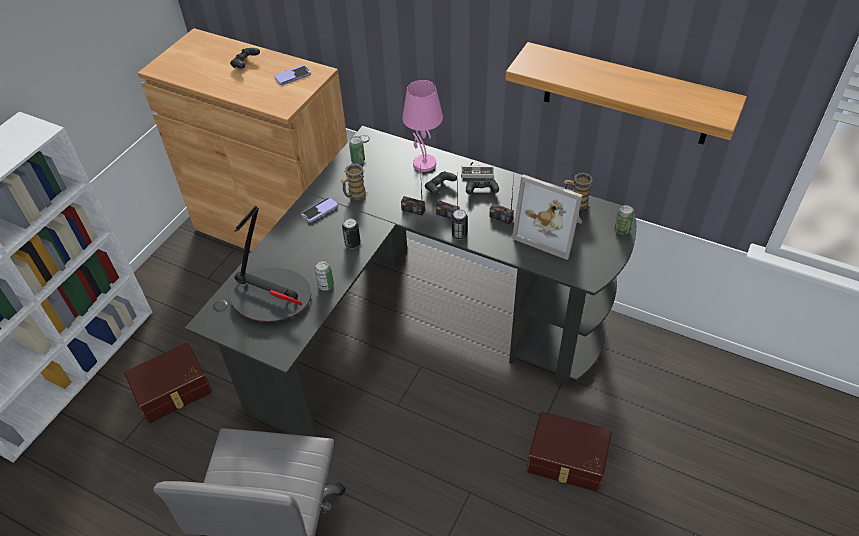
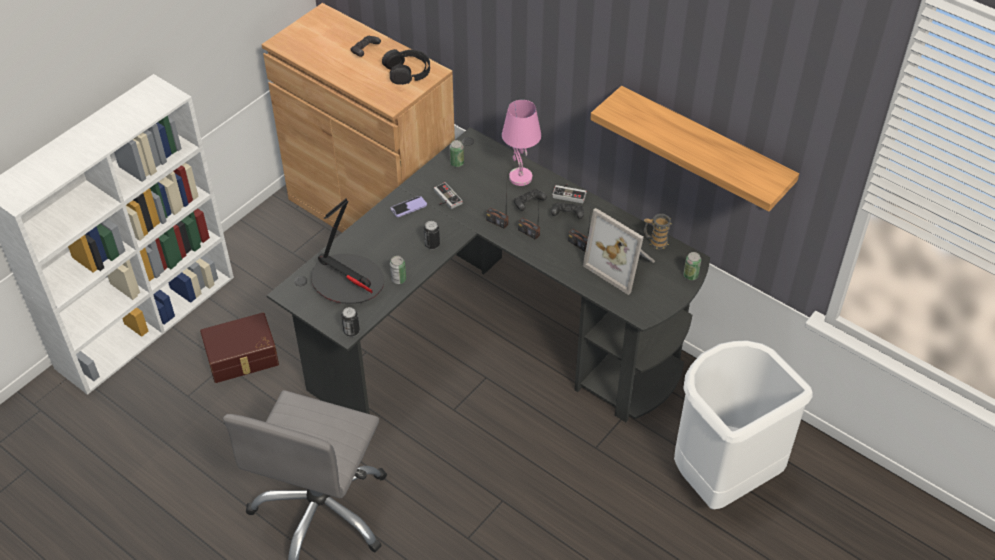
camera: 10 degrees right, 0 degrees up
(293, 76) = (407, 71): phone -> black headphones
(354, 196) = (445, 198): mug -> game controller
(459, 235) = (534, 254): can -> can (351, 331)
(567, 461) = (603, 491): brown storage box -> none
(675, 423) = (721, 477): none -> white trash can

